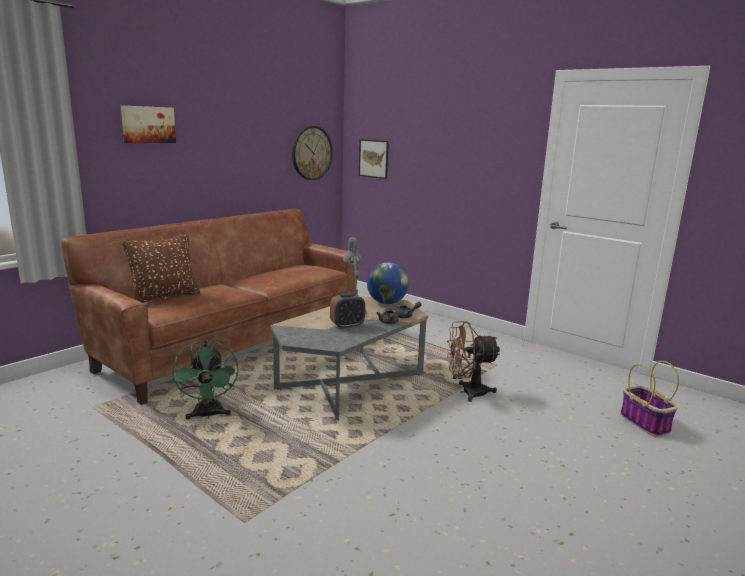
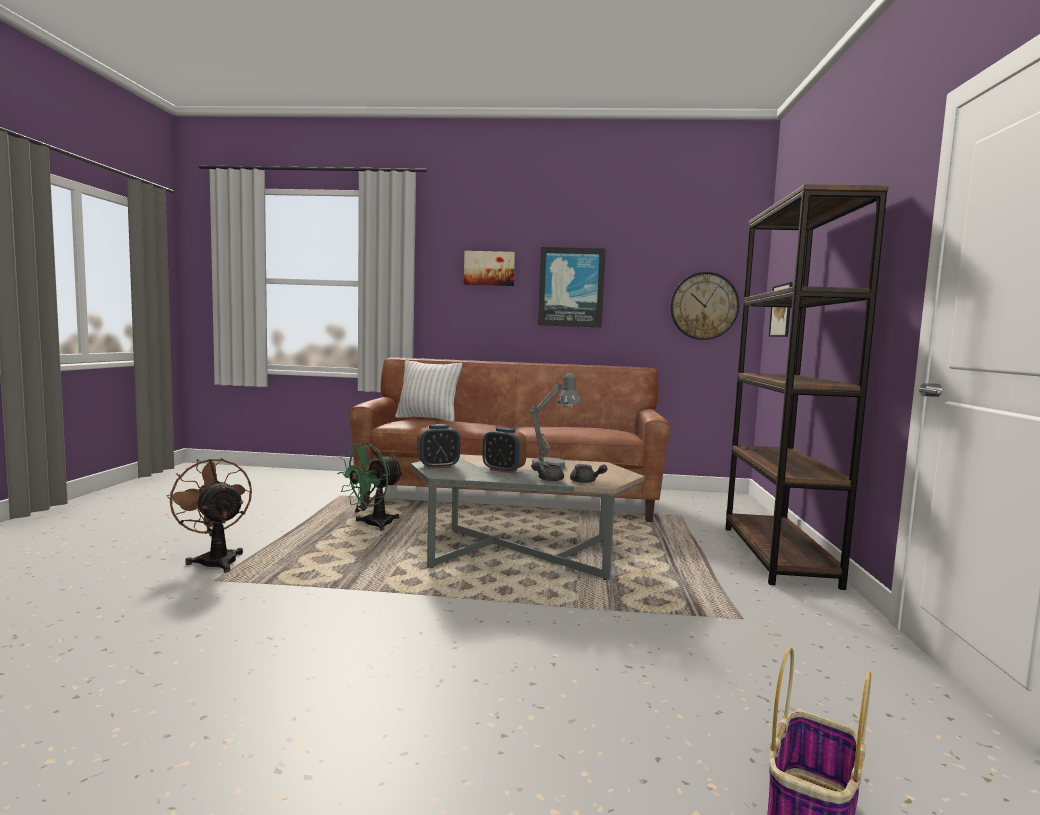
camera: 55 degrees right, 10 degrees down
(165, 297) = (427, 419): brown pillow -> white pillow
(222, 142) = (571, 287): none -> picture
(308, 340) = (438, 466): none -> alarm clock
(386, 303) = (610, 471): globe -> none
(435, 324) = (778, 555): none -> brown bookcase
(467, 392) = (614, 617): brown fan -> brown fan (216, 560)

